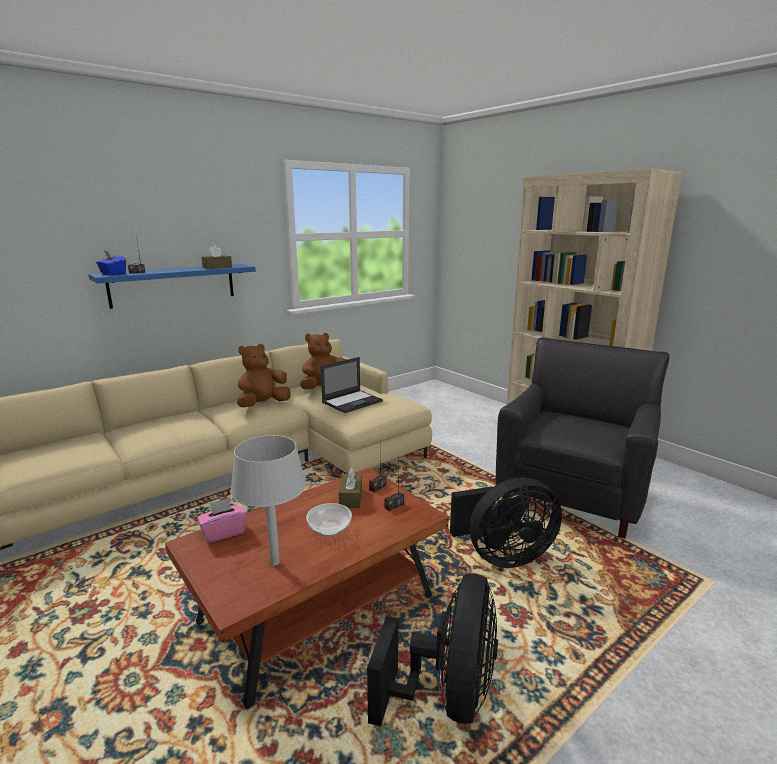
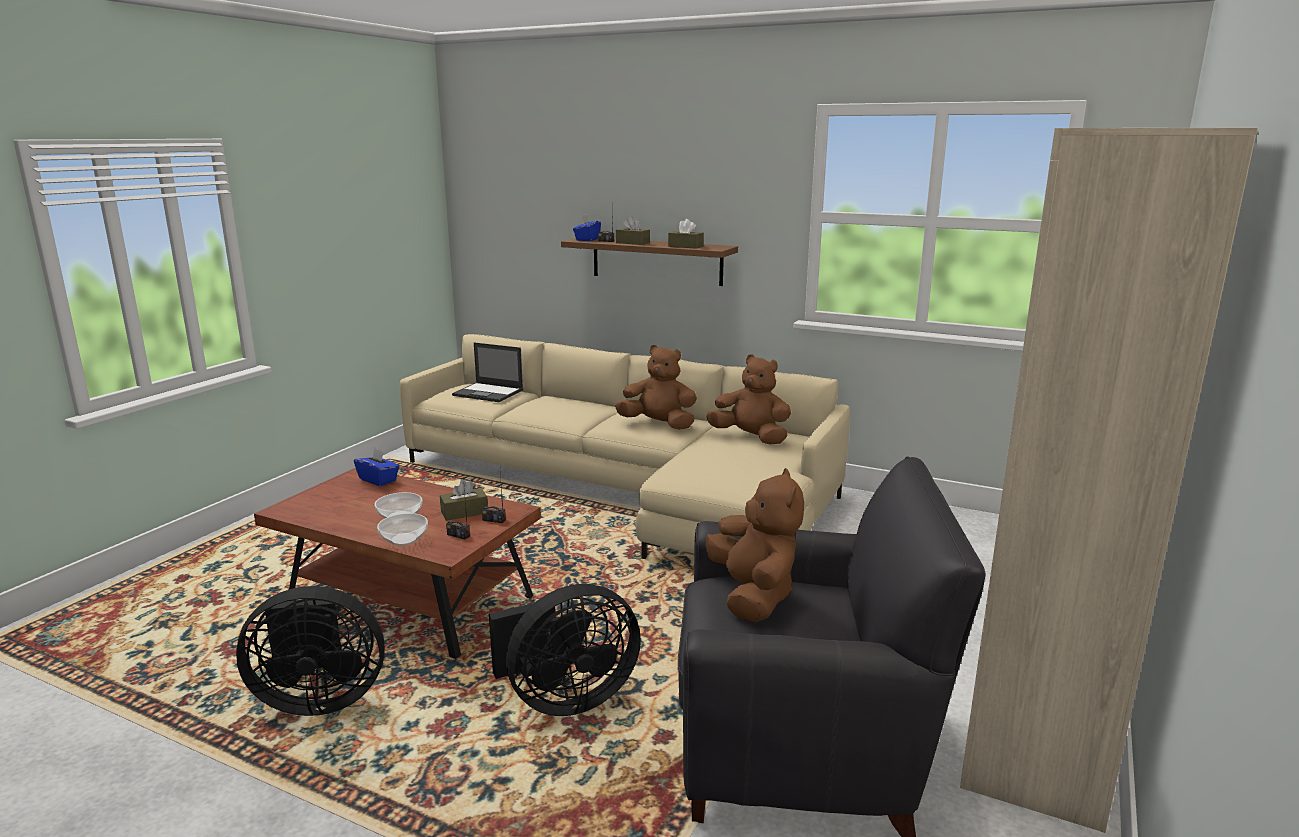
camera: 65 degrees right, 0 degrees up
(166, 271) = (632, 243): none -> brown tissue box
(173, 285) = (656, 261): blue shelf -> brown shelf
(224, 532) = (378, 480): pink tissue box -> blue tissue box
(275, 562) = (339, 509): grey table lamp -> none
(352, 401) = (723, 460): laptop -> laptop (489, 393)
(380, 532) = (403, 539): none -> bowl
(503, 556) = (565, 699): black fan -> black fan turned 75 degrees counterclockwise
(556, 427) = (753, 596): none -> brown plush toy

